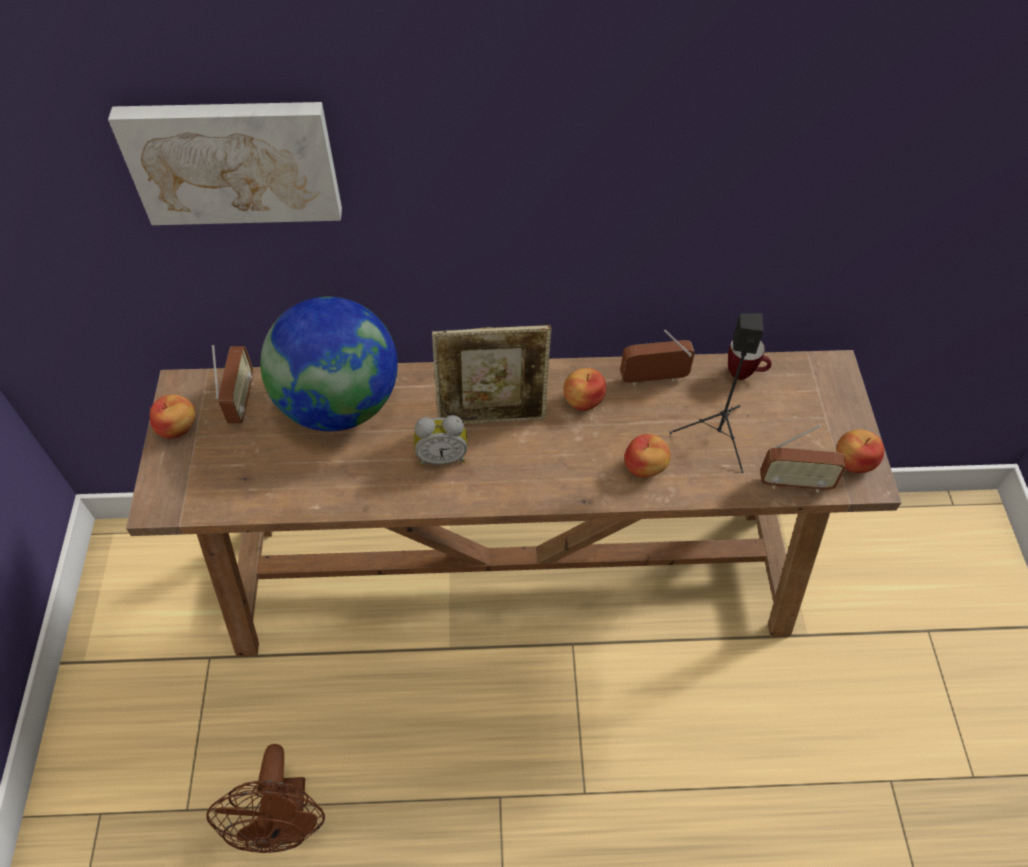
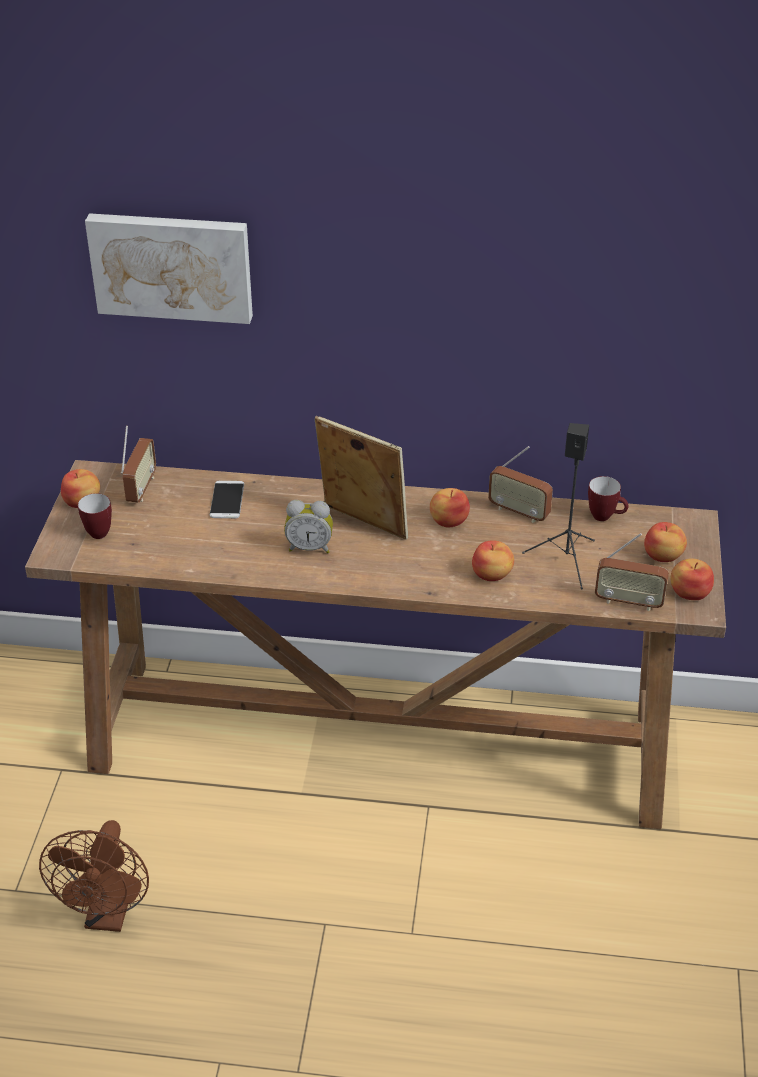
camera: 10 degrees right, 15 degrees down
(201, 466) = (97, 531): none -> mug
(339, 404) = (227, 500): globe -> phone
(492, 417) = (362, 524): picture frame -> picture frame turned 150 degrees counterclockwise
(653, 379) = (519, 512): radio -> radio turned 150 degrees counterclockwise
(815, 417) = (663, 556): none -> apple

